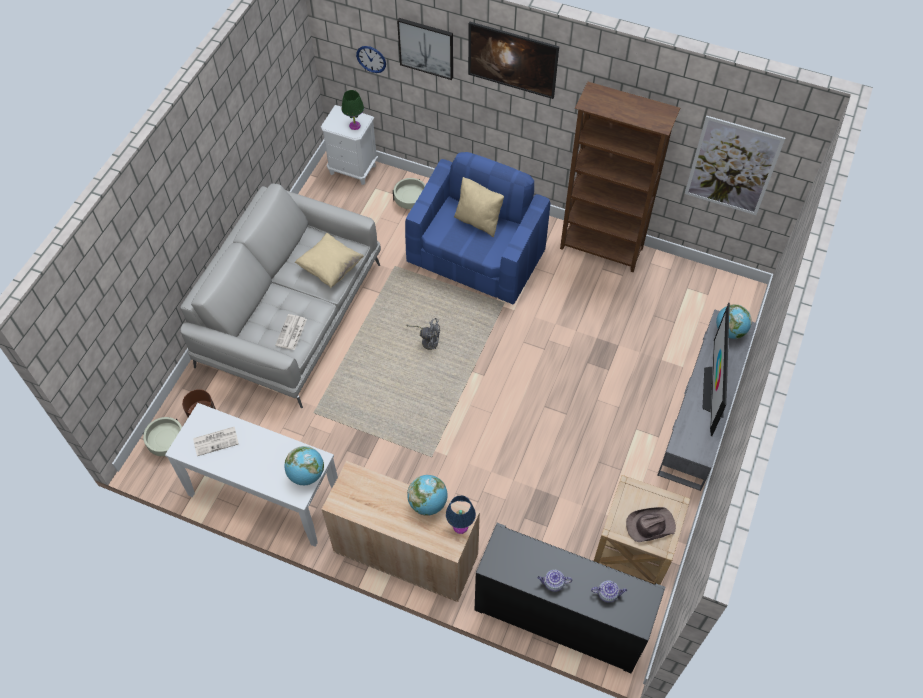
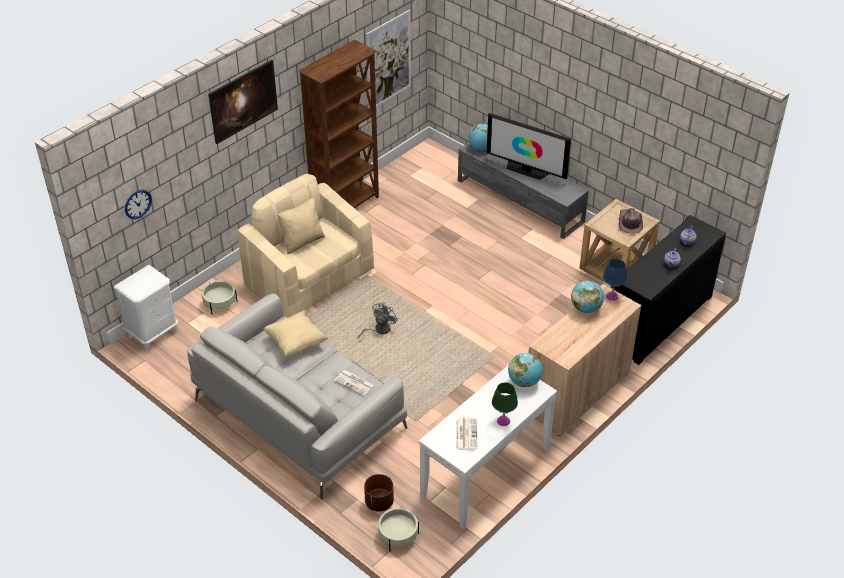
camera: 70 degrees left, 15 degrees down
(355, 125) = (151, 278): green table lamp -> green table lamp (503, 420)
(426, 48) = (180, 149): picture -> none
(476, 257) = (310, 278): blue armchair -> beige armchair

